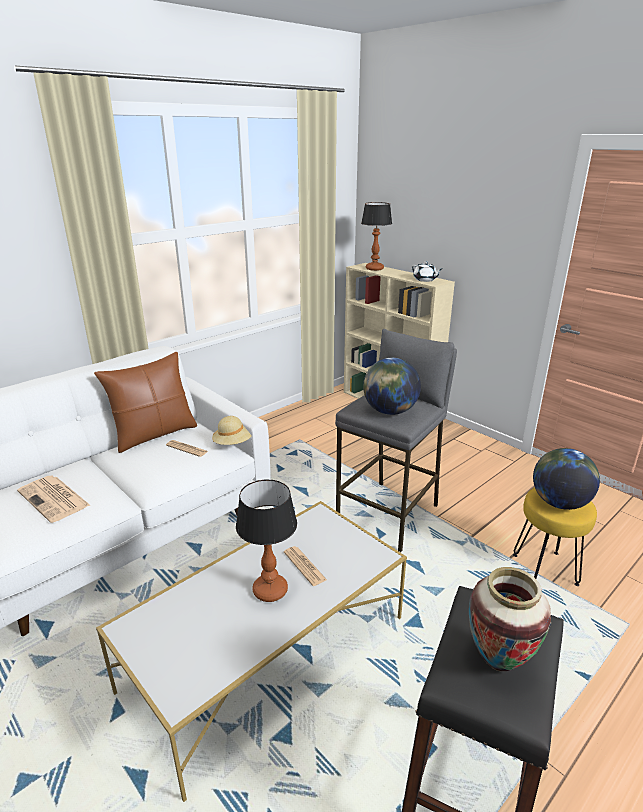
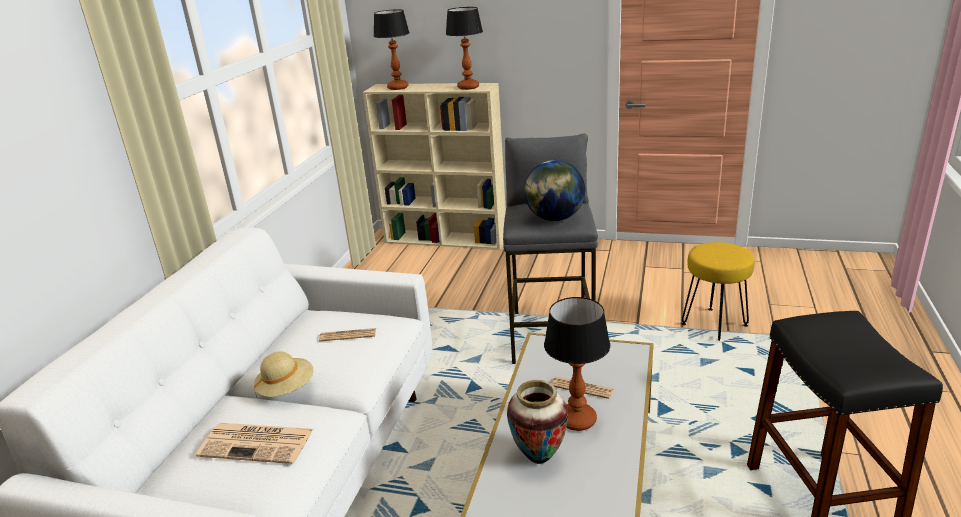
camera: 30 degrees left, 0 degrees up
(154, 434) = (285, 337): brown pillow -> none
(233, 443) = (393, 311): beige hat -> beige hat (286, 388)
(425, 280) = (468, 87): white teapot -> table lamp
(498, 661) = (857, 351): vase -> vase (538, 457)
(559, 503) = (721, 254): globe -> none

